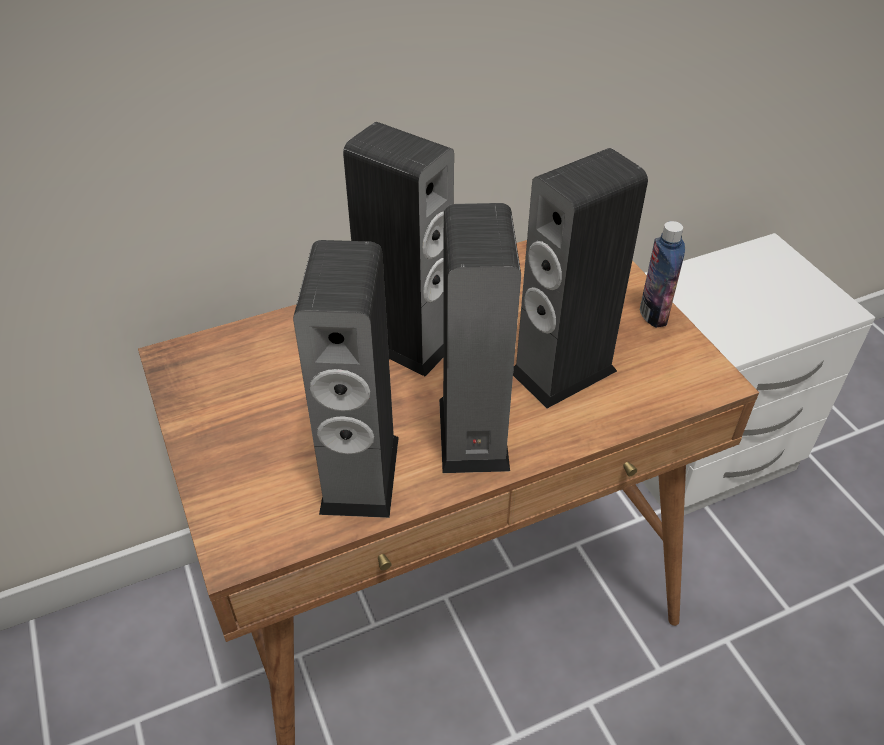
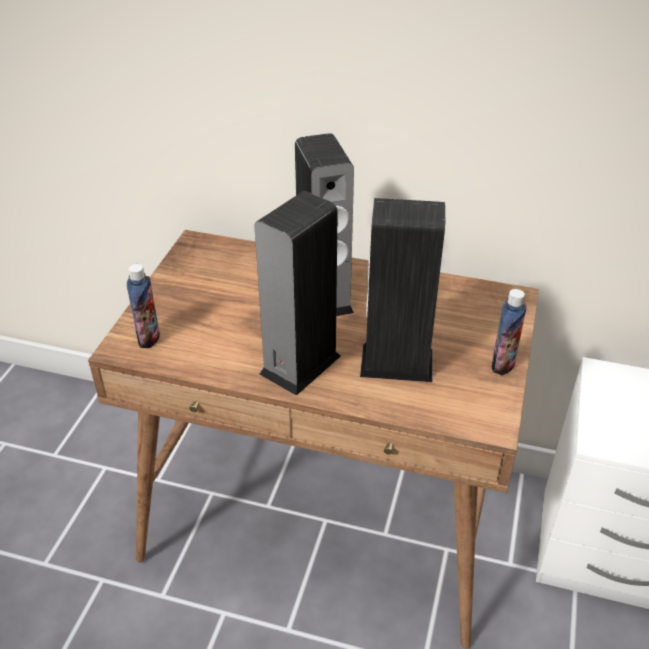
camera: 40 degrees right, 5 degrees down
(258, 513) = (149, 338): none -> bottle
(360, 474) = (217, 349): speaker -> none

